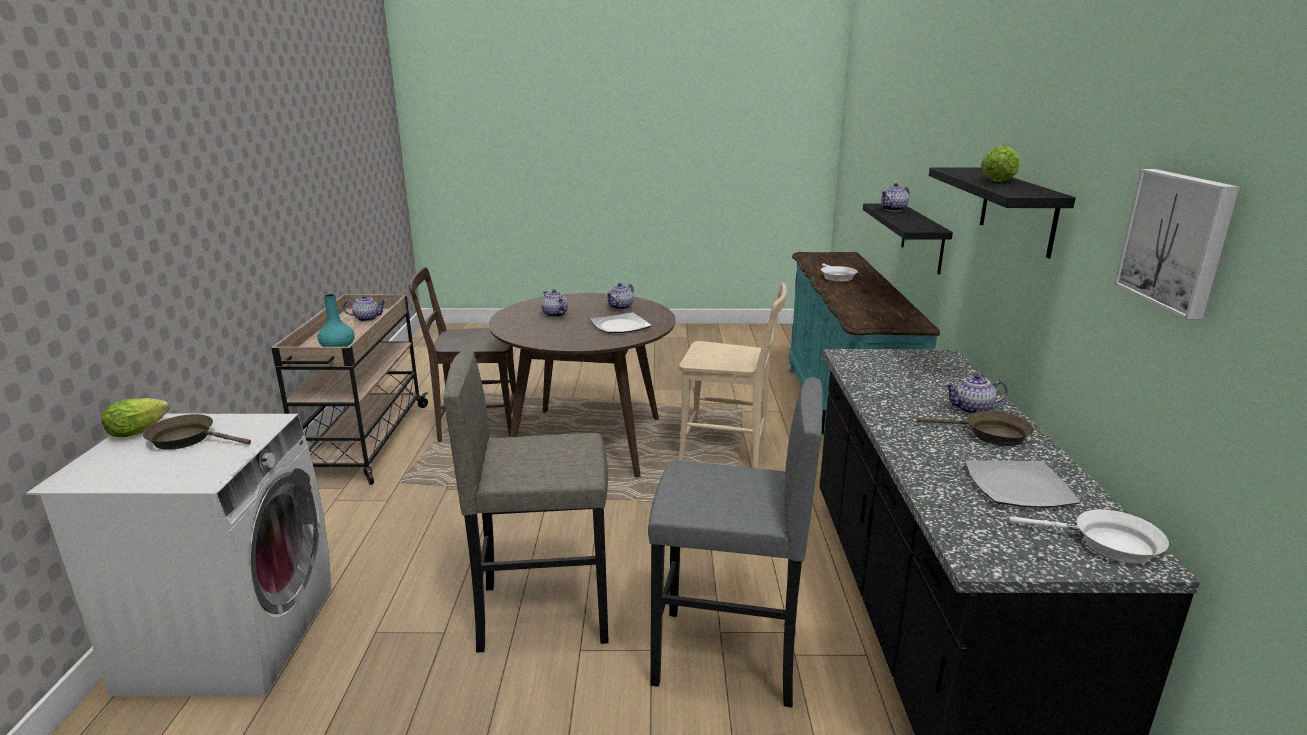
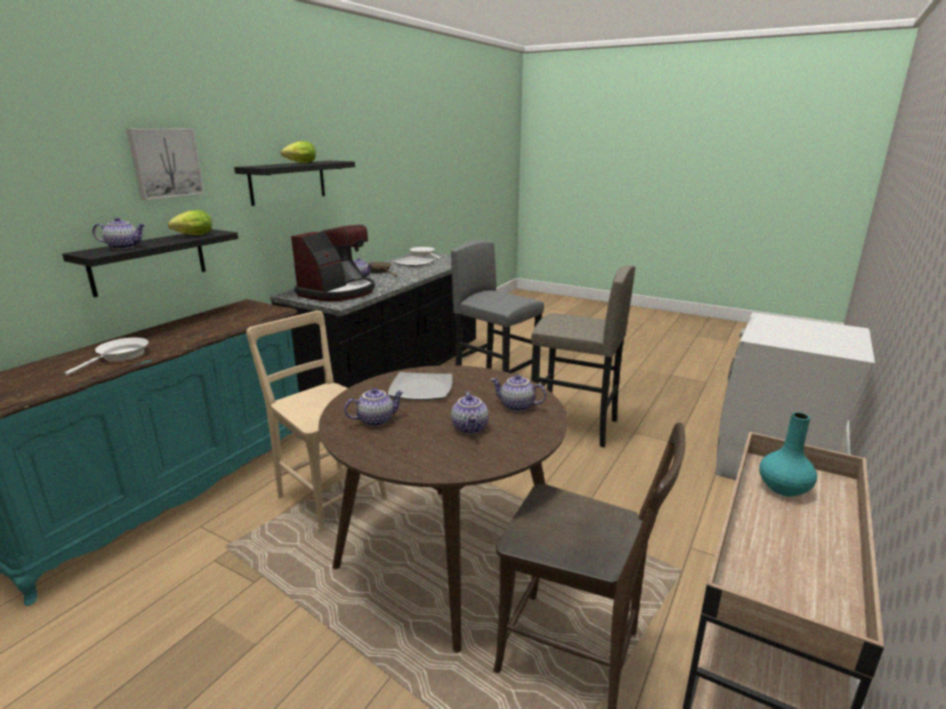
camera: 150 degrees left, 0 degrees up
(141, 431) = (851, 349): lettuce -> lettuce (192, 235)
(187, 439) = (805, 338): brown frying pan -> none
(367, 318) = (780, 581): teapot -> teapot (516, 406)
(904, 371) = (338, 292): none -> coffee machine
(1178, 240) = (380, 160): picture -> picture (165, 163)

